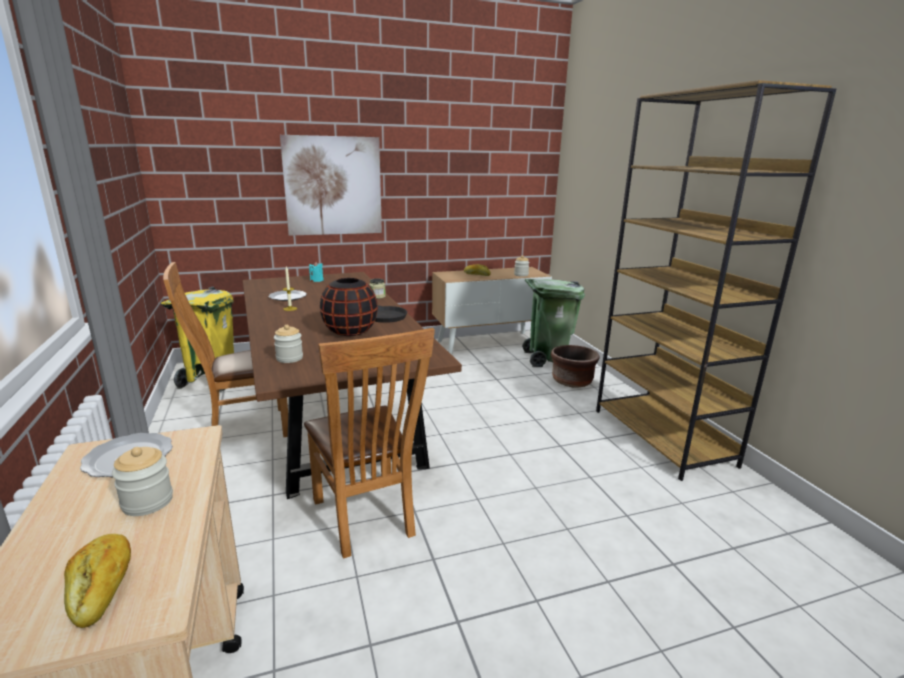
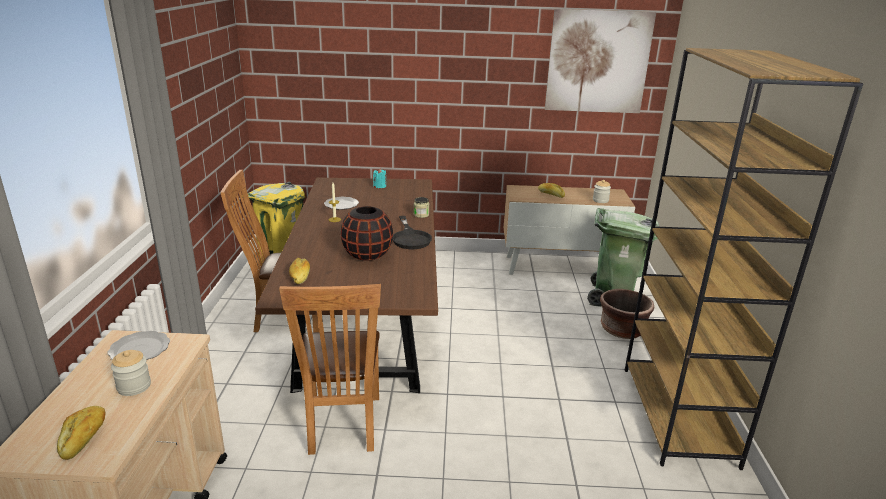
camera: 20 degrees right, 5 degrees up
(289, 358) = (300, 276): jar -> bread
(333, 186) = (410, 92): picture -> picture (598, 62)

